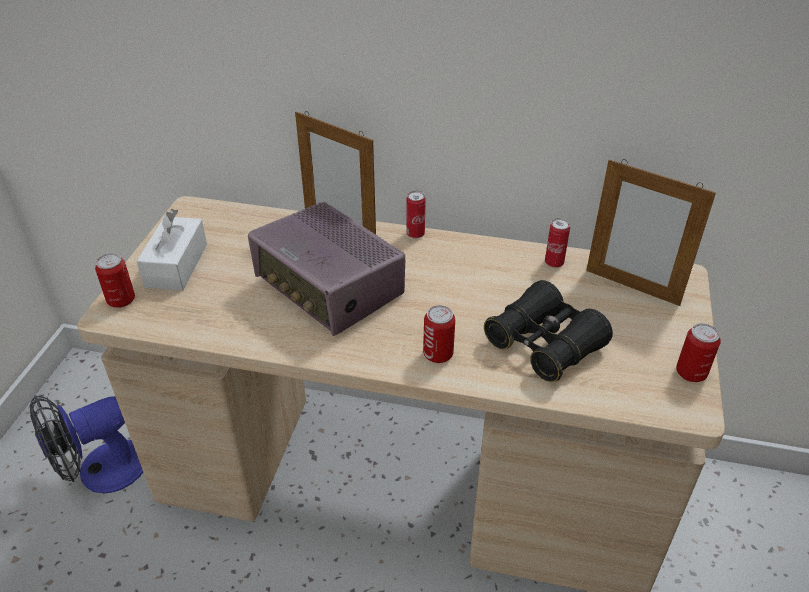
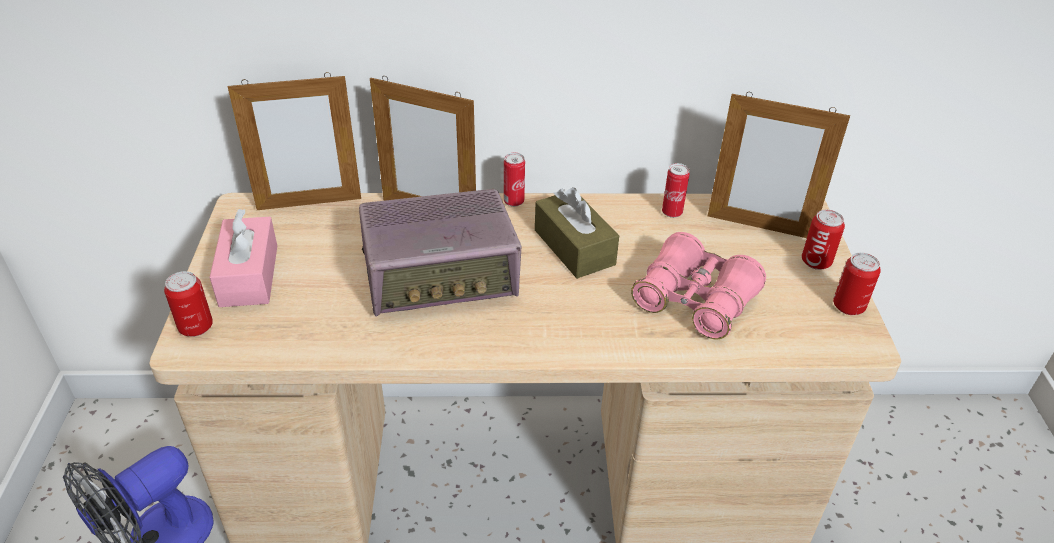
camera: 15 degrees left, 0 degrees up
(176, 265) = (249, 275): white tissue box -> pink tissue box
(245, 213) = (309, 204): none -> picture frame
(329, 289) = (441, 276): radio -> radio turned 45 degrees counterclockwise
(438, 354) = (588, 329): can -> can (816, 262)
(453, 281) = (574, 247): none -> brown tissue box
(544, 344) = (694, 300): black binoculars -> pink binoculars

